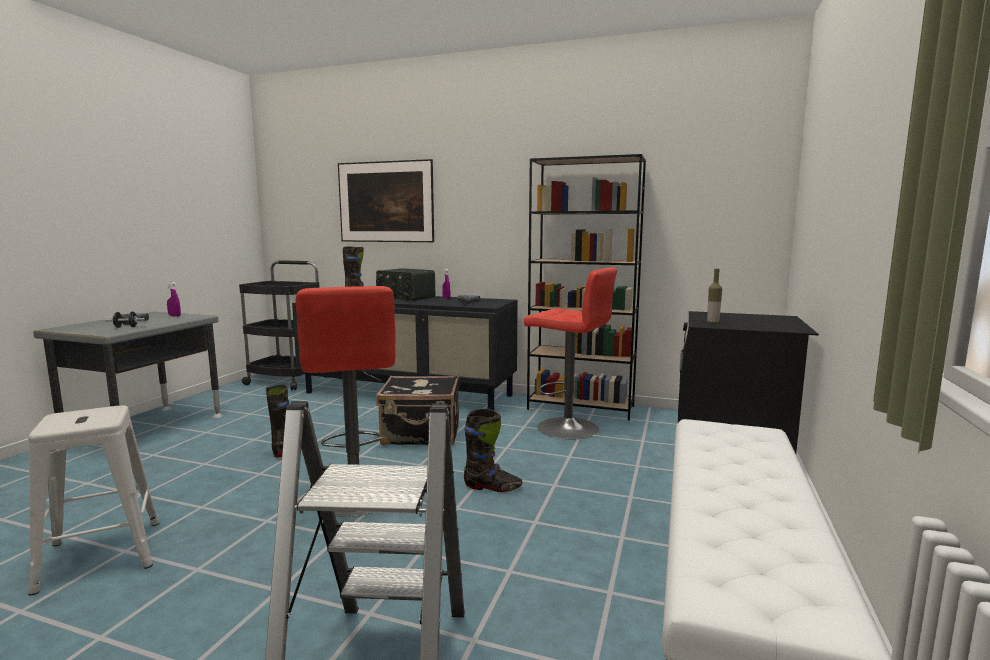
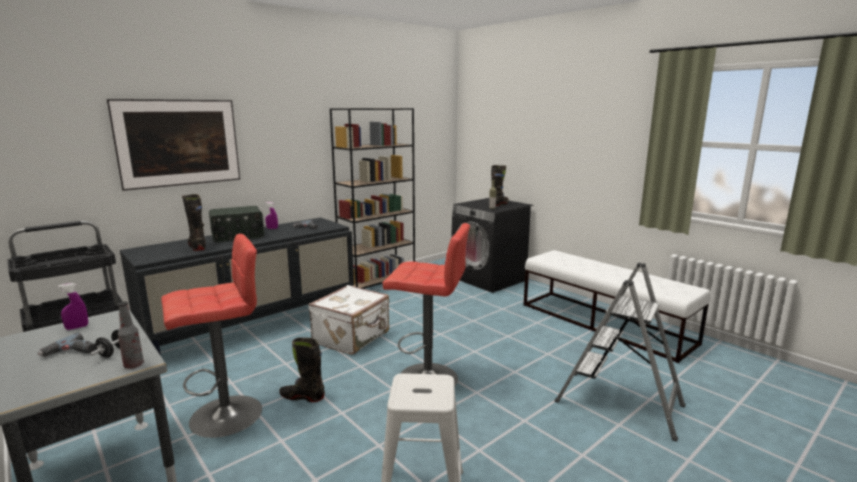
camera: 60 degrees left, 5 degrees up
(102, 333) = (134, 365): none -> bottle
(421, 435) = (352, 337): black suitcase -> white suitcase
(492, 487) = (459, 336): black boot -> black boot (499, 204)
(568, 428) = (405, 296): red stool -> red stool (227, 416)

